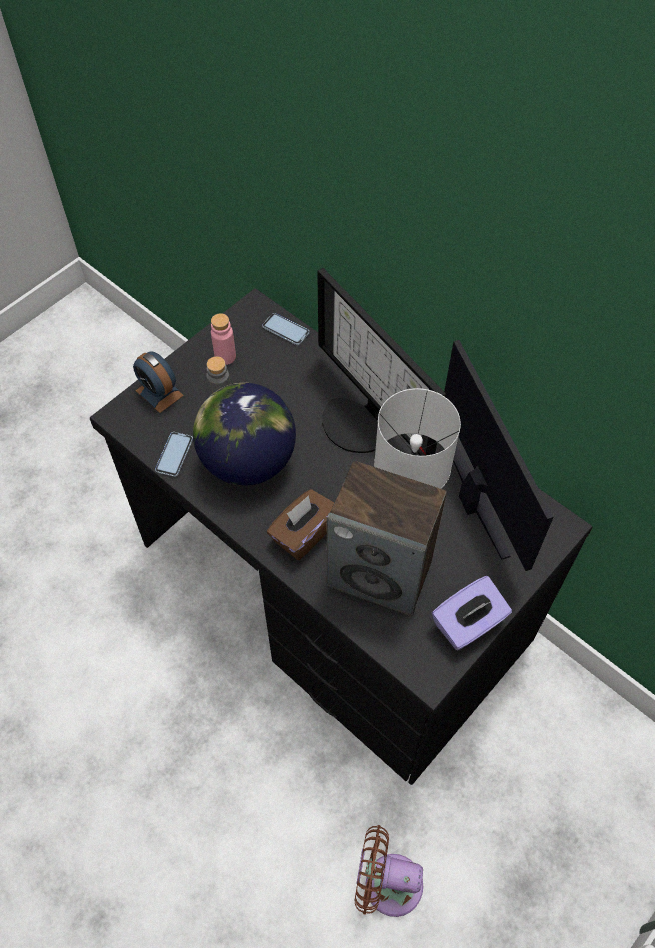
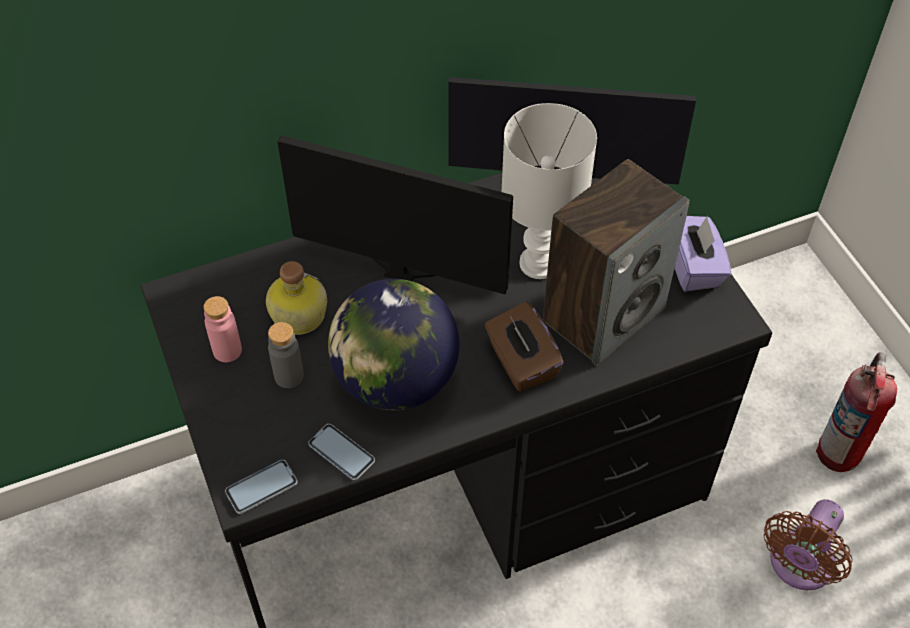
camera: 65 degrees left, 5 degrees down
(159, 393) = (237, 438): alarm clock -> none
(274, 381) = (297, 315): none -> bottle
(285, 330) = (229, 277): phone -> phone (261, 487)
(359, 423) = (405, 260): monitor -> monitor turned 150 degrees counterclockwise
(517, 887) = (839, 453): none -> fire extinguisher

